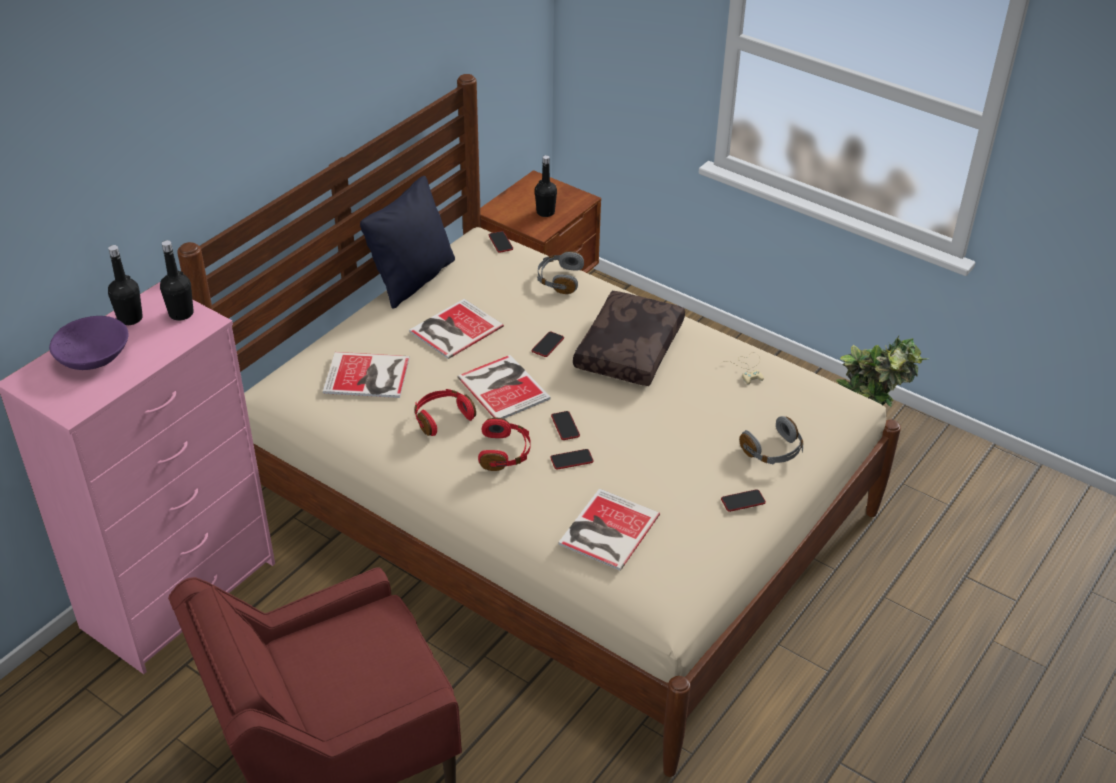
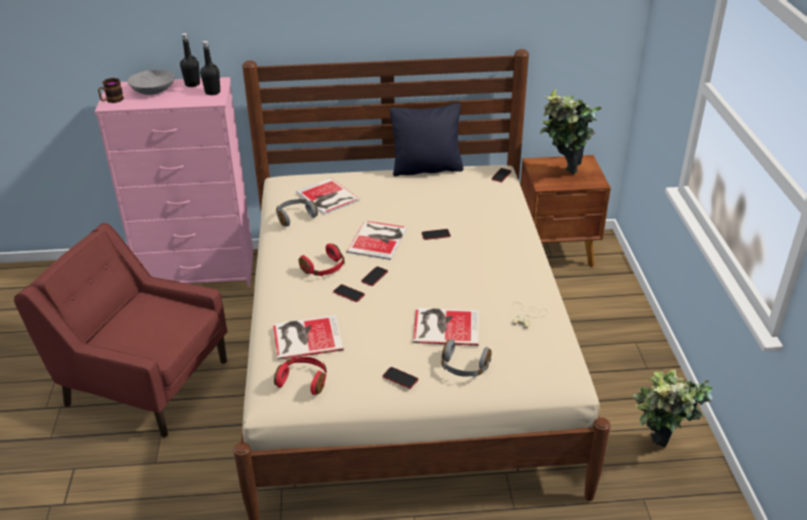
camera: 50 degrees right, 5 degrees down
(62, 402) = (111, 100): none -> mug
(93, 356) = (153, 90): purple bowl -> grey bowl
(442, 418) = (326, 235): red headphones -> red headphones (303, 380)
(453, 329) = (402, 200): book -> book (444, 326)
(545, 212) = (562, 178): black bottle -> potted plant
(559, 279) = (500, 209): grey headphones -> grey headphones (295, 217)
(627, 348) = (476, 262): brown pillow -> none

